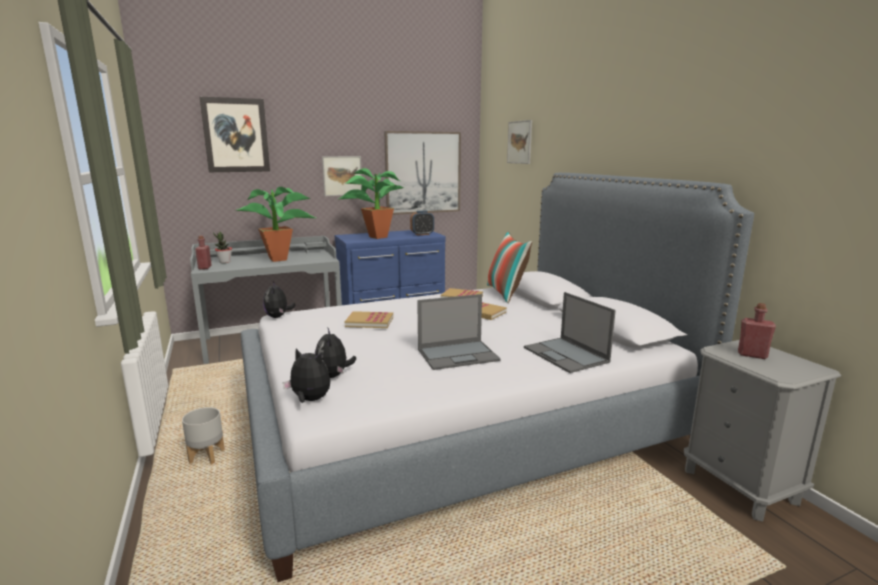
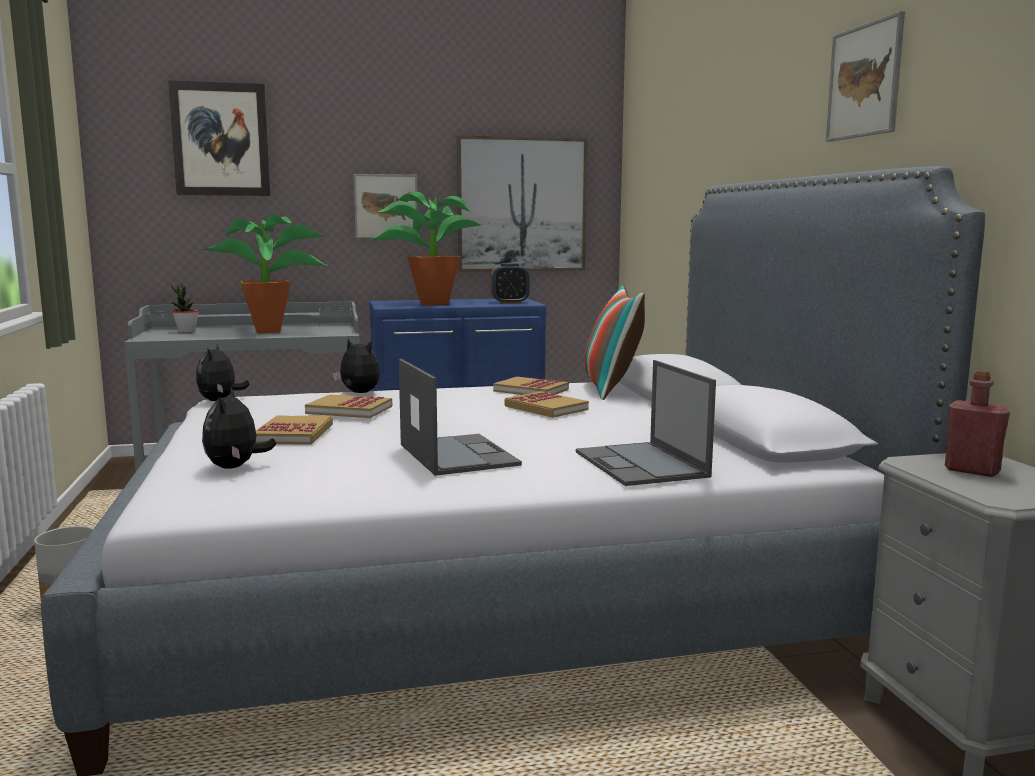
camera: 10 degrees right, 5 degrees down
(205, 267) = (151, 336): red bottle -> none
(309, 400) = (172, 492): plush toy -> plush toy (358, 393)
(349, 344) = (294, 434): none -> book
(458, 355) = (457, 454): laptop -> laptop turned 105 degrees counterclockwise
(519, 142) = (671, 147): picture -> picture (864, 81)

